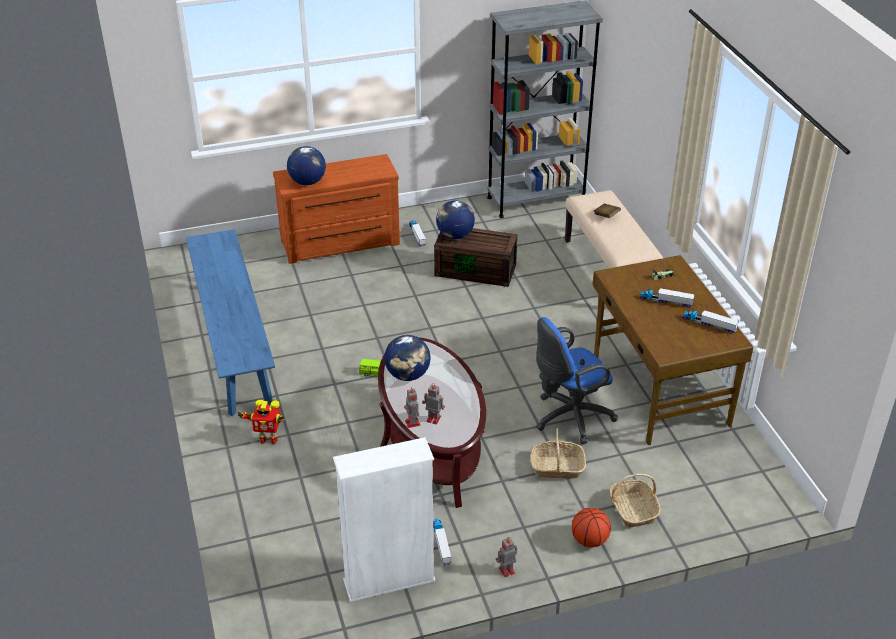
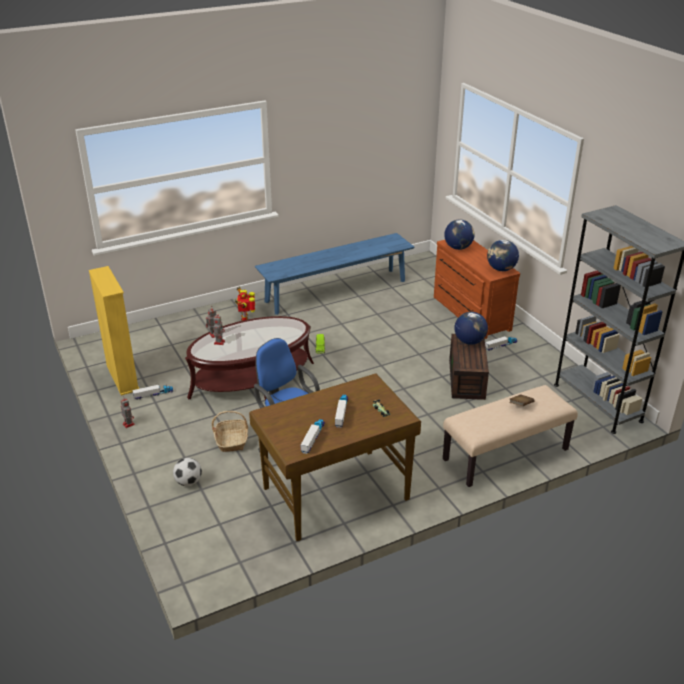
camera: 80 degrees right, 5 degrees down
(389, 581) = (122, 378): white bookcase -> yellow bookcase
(408, 375) = (264, 327): globe -> globe (501, 269)
(589, 540) = (155, 461): basketball -> none
(633, 509) = (188, 482): basket -> football

